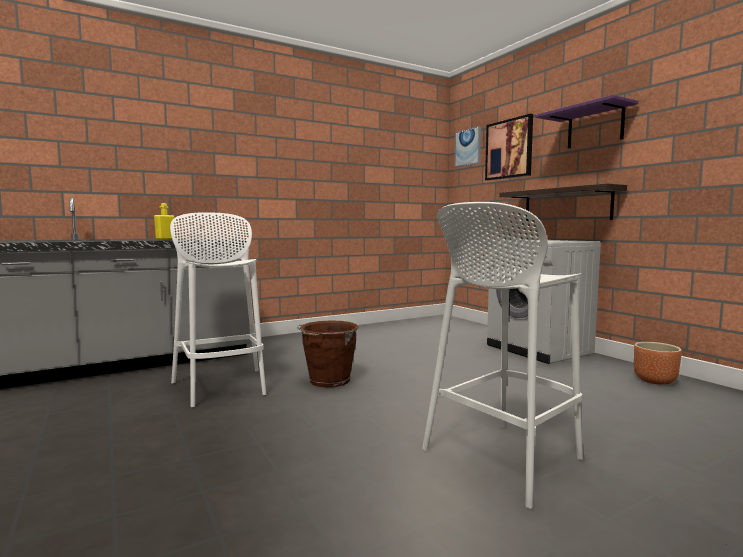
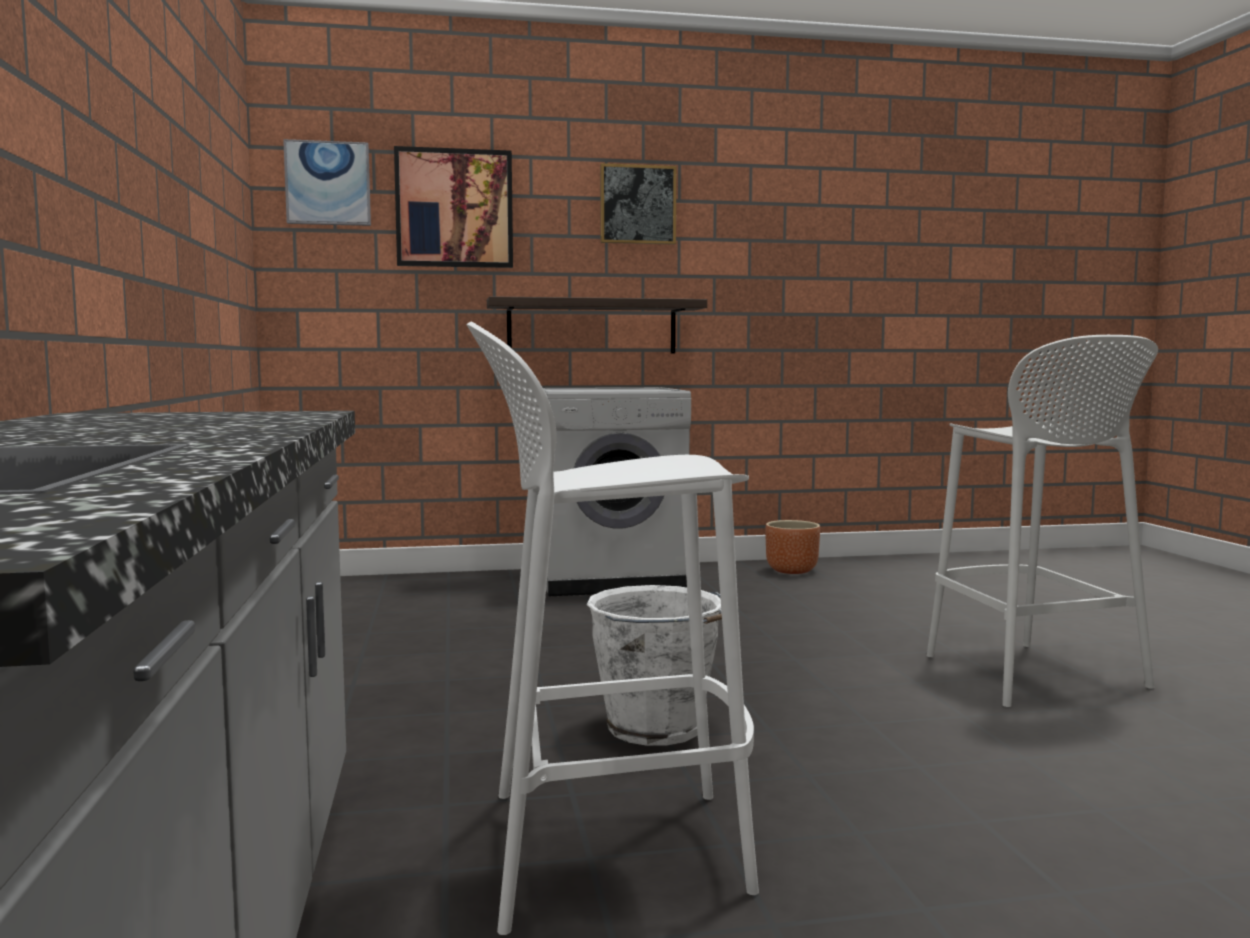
camera: 70 degrees left, 0 degrees up
(165, 239) = (152, 427): yellow bottle -> none
(328, 381) = (657, 729): brown bucket -> white bucket
(595, 127) = (637, 204): purple shelf -> picture

